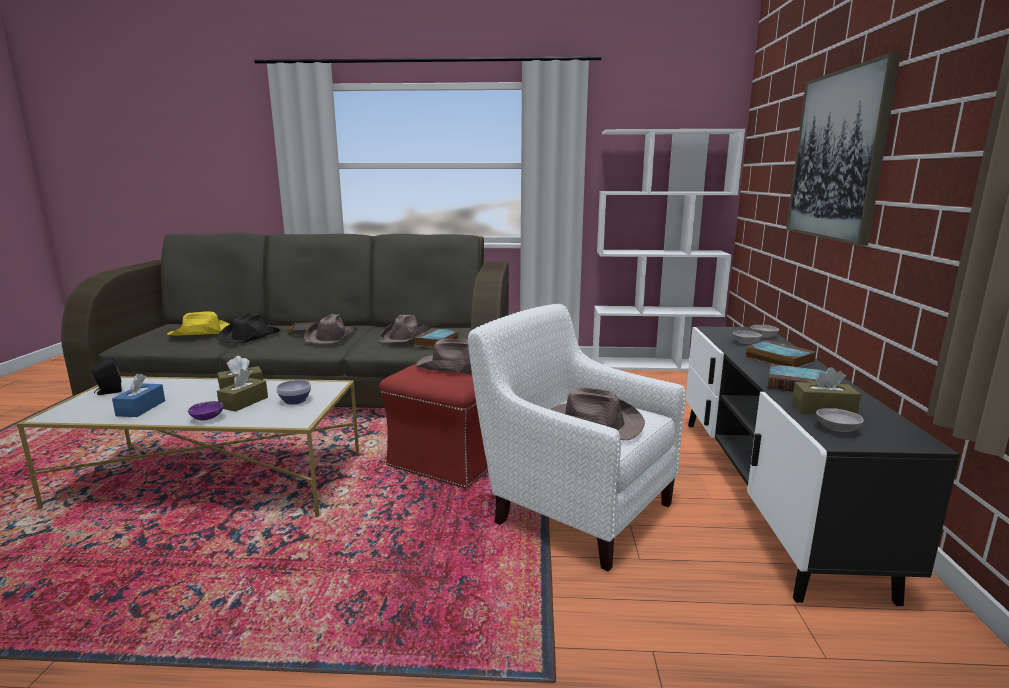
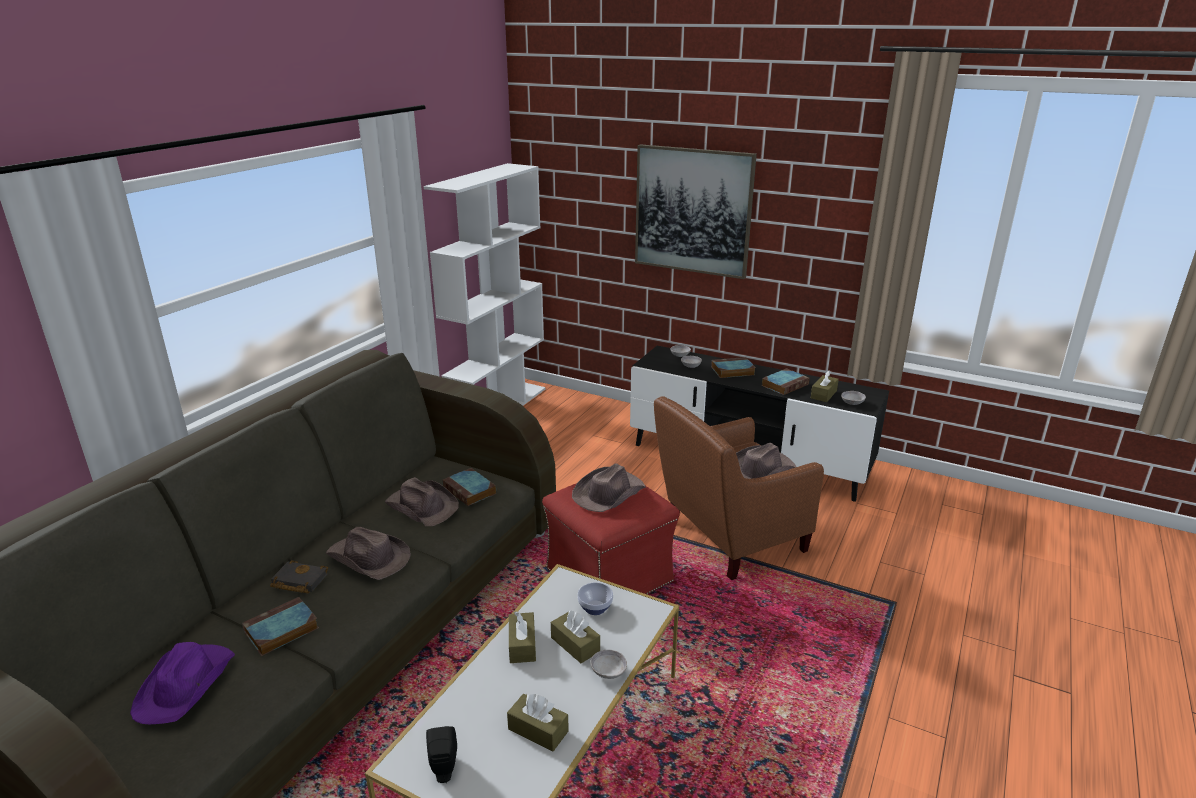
camera: 65 degrees left, 10 degrees up
(141, 408) = (538, 730): blue tissue box -> brown tissue box
(202, 333) = (186, 684): yellow hat -> purple hat
(207, 418) = (608, 672): purple bowl -> grey bowl
(249, 336) = (280, 631): black hat -> book
(575, 507) = (727, 538): white armchair -> brown armchair

